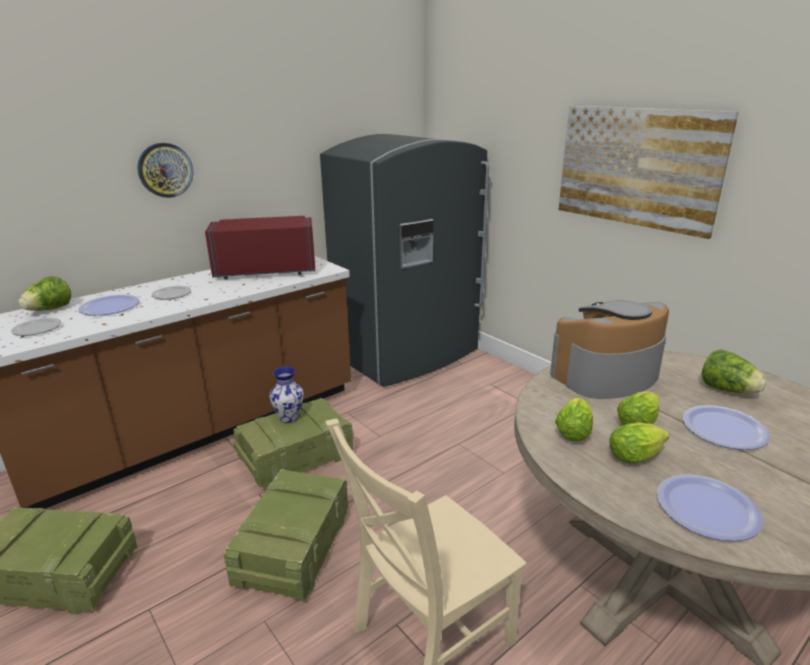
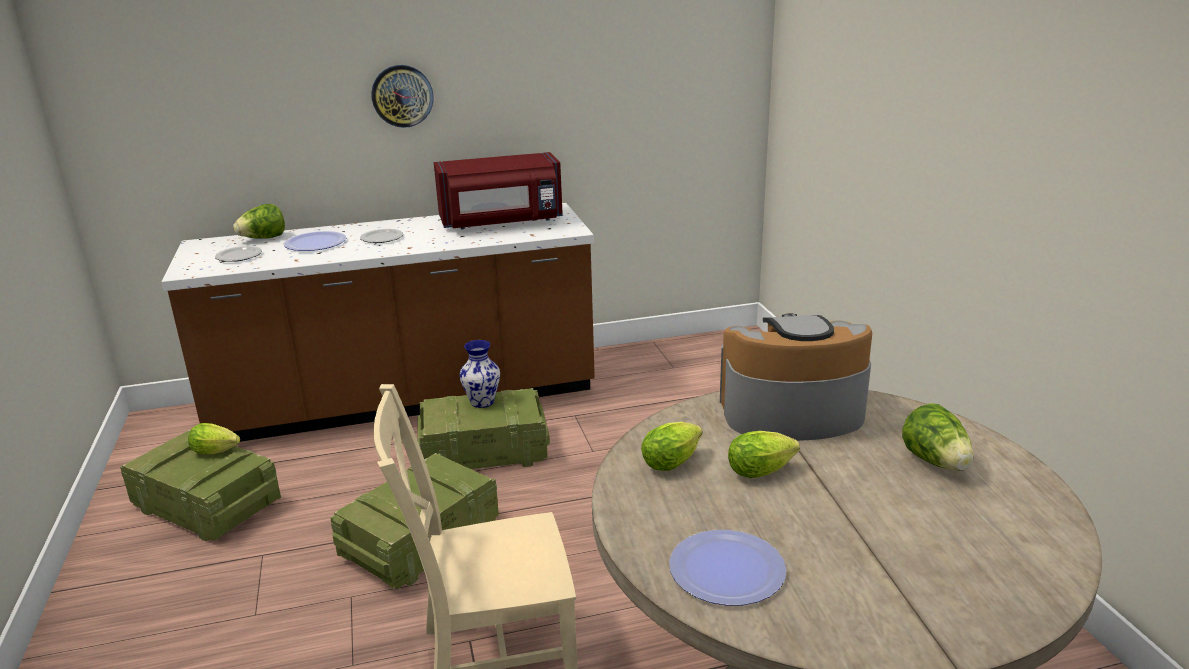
camera: 25 degrees right, 0 degrees up
(266, 270) = (502, 222): red microwave -> red microwave turned 150 degrees clockwise
(408, 355) = (702, 362): grey fridge -> none
(636, 167) = (973, 132): picture -> none
(637, 456) = (715, 502): lettuce -> lettuce (218, 451)
(724, 429) = (866, 502): plate -> none

